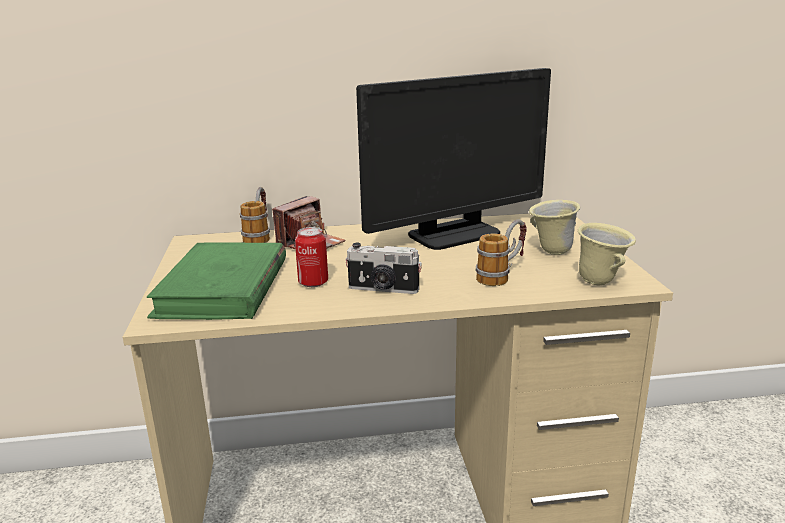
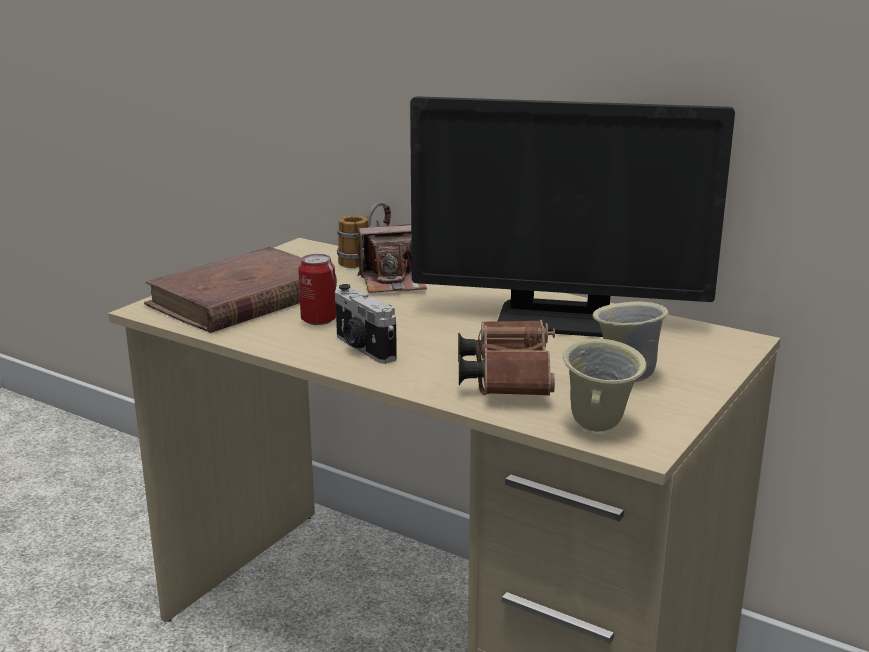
camera: 40 degrees right, 0 degrees up
(223, 288) = (242, 299): green book -> brown book
(502, 275) = (506, 379): mug -> brown binoculars

